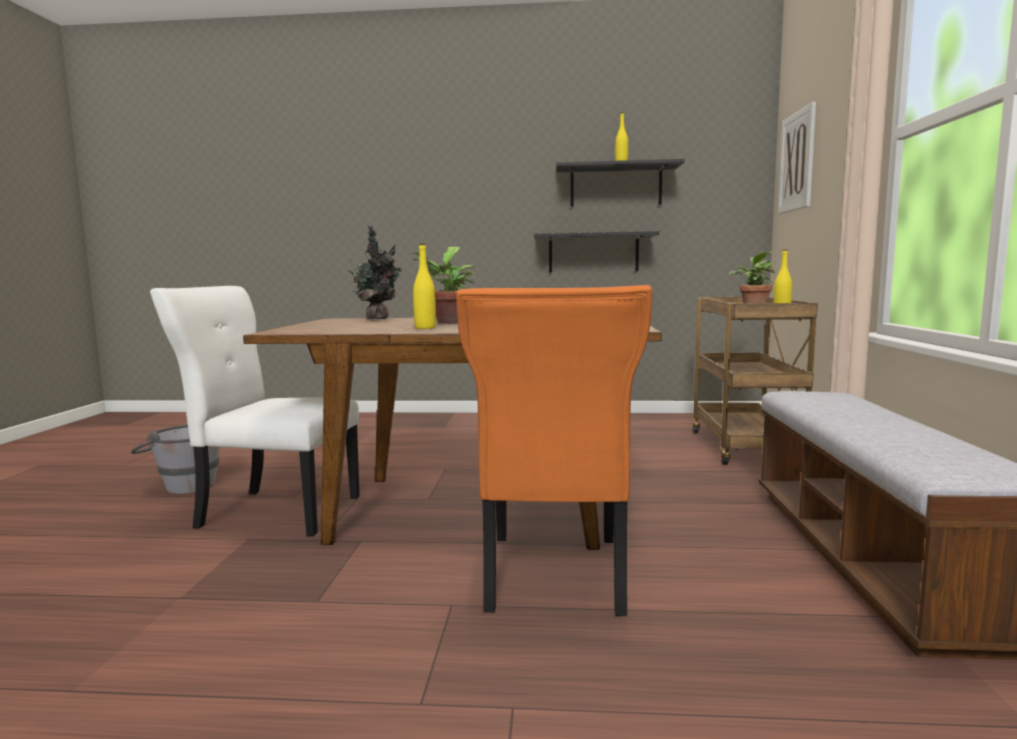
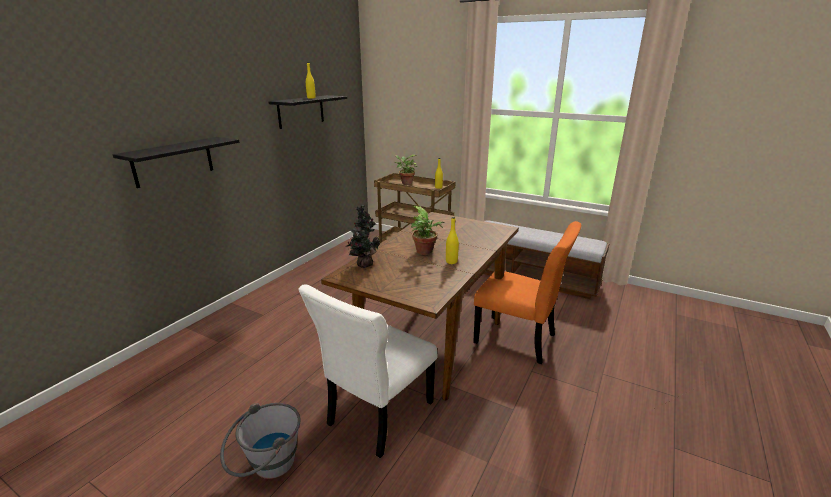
camera: 65 degrees left, 15 degrees up
(593, 253) = (295, 159): black shelf -> black shelf (173, 161)
(797, 161) = (393, 98): picture -> none

